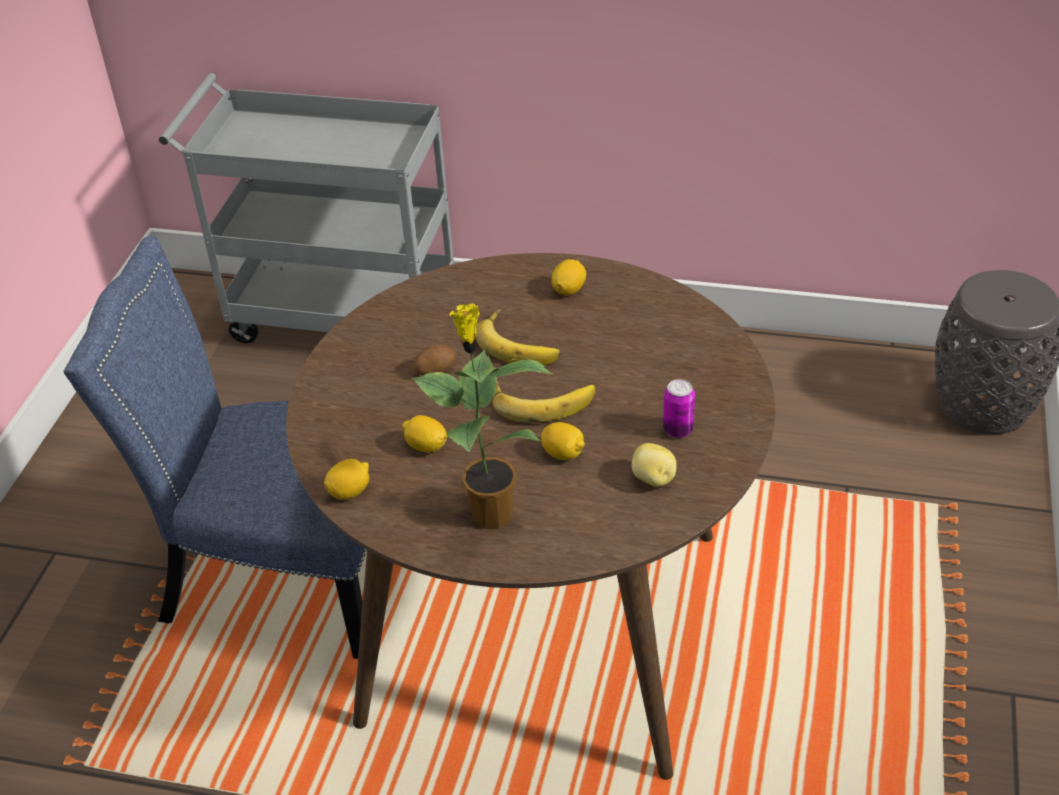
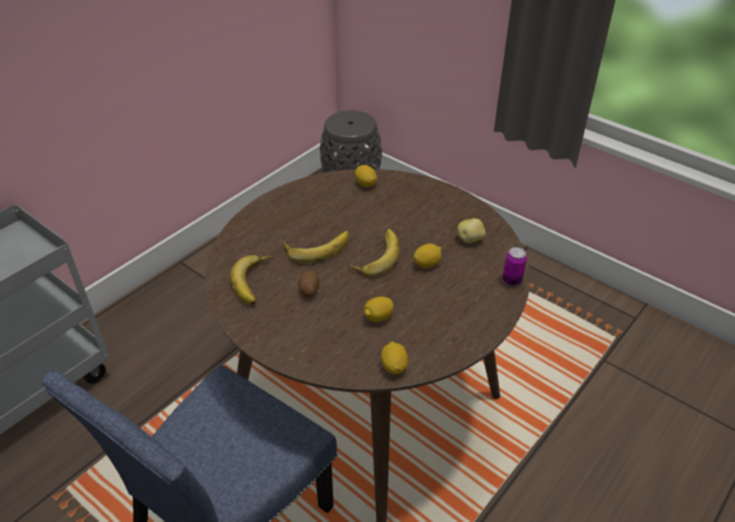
camera: 65 degrees left, 0 degrees up
(418, 323) = (256, 282): none -> banana
(490, 512) = (455, 309): potted plant -> none
(569, 289) = (286, 212): lemon -> lemon (365, 184)
(678, 430) = (439, 217): can -> can (512, 280)

